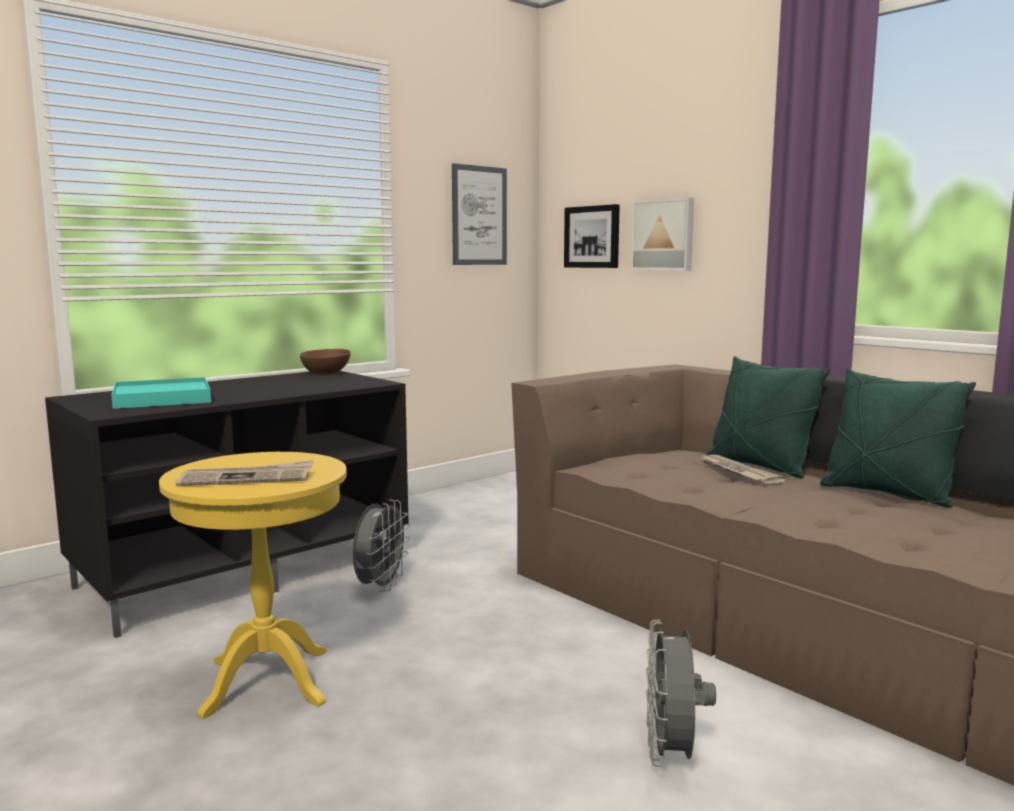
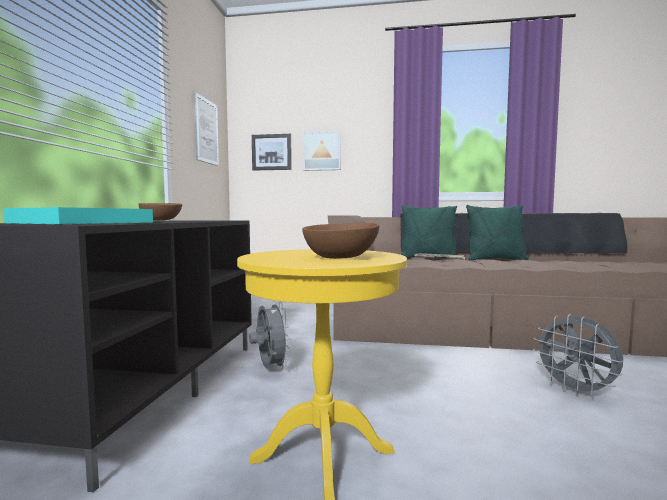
camera: 40 degrees left, 5 degrees down
(247, 478) = (340, 257): newspaper -> brown bowl

